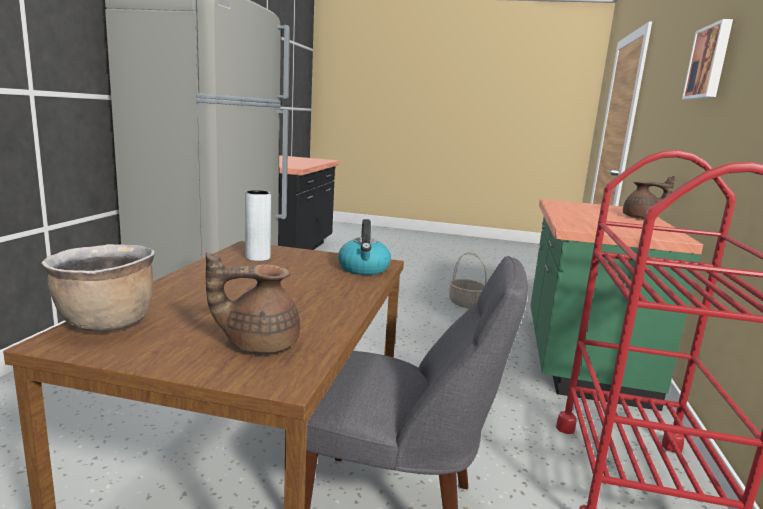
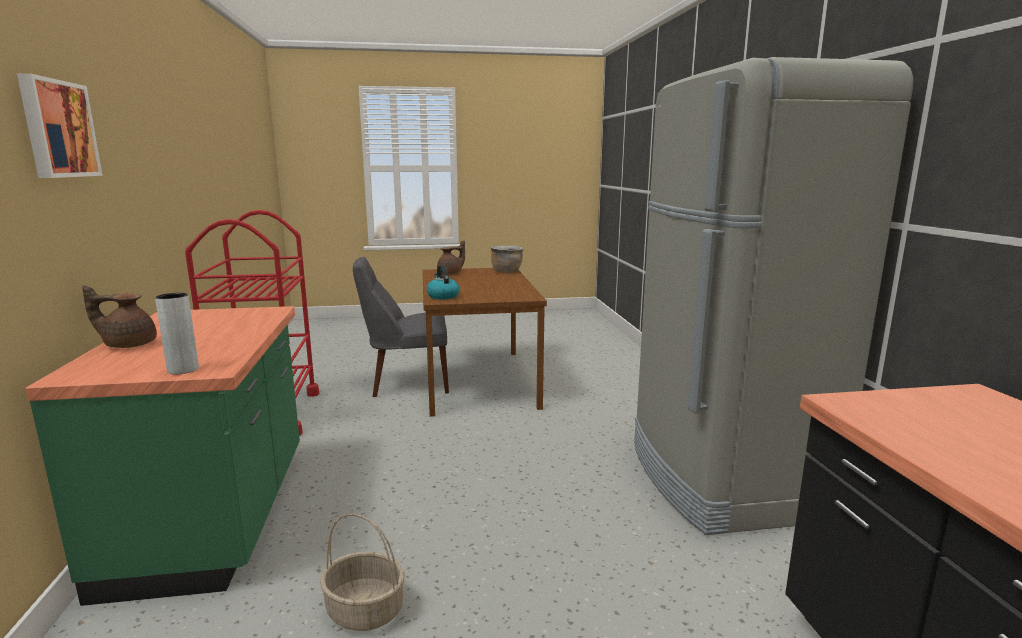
camera: 160 degrees right, 0 degrees up
(257, 258) = (510, 293): grey vase -> grey vase (183, 369)

